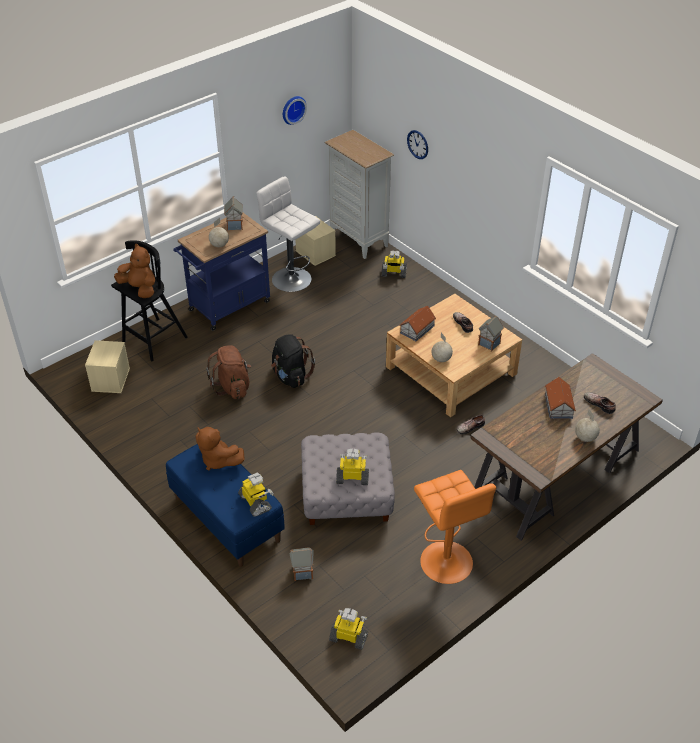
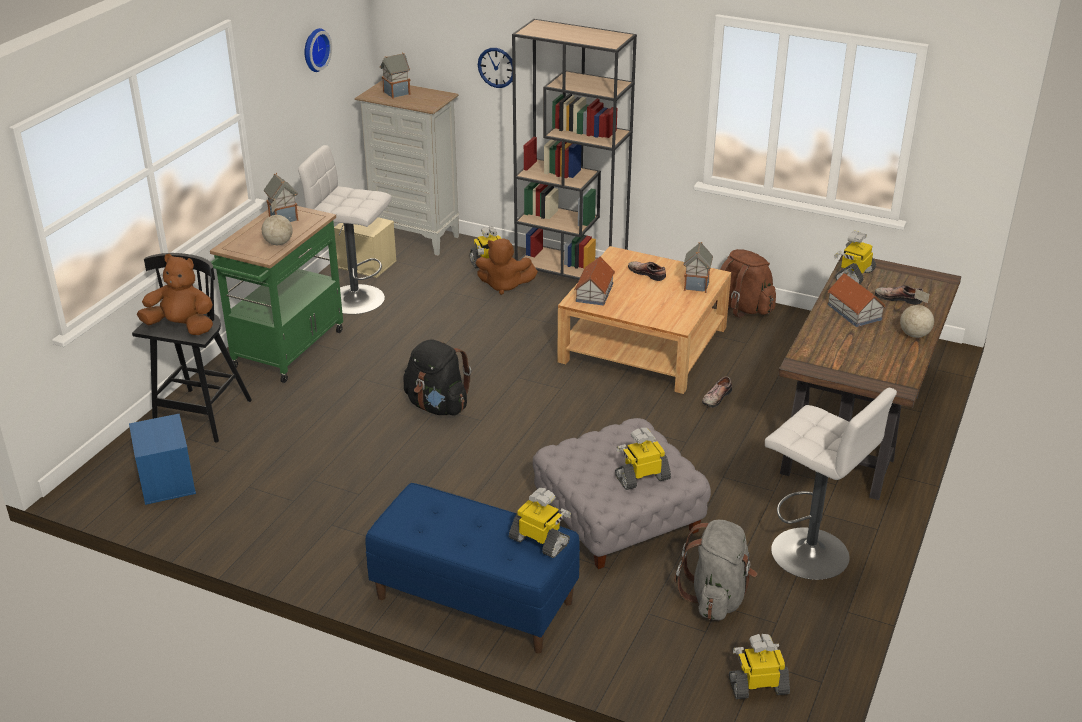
camera: 25 degrees left, 10 degrees down
(110, 379) = (166, 481): beige storage box -> blue storage box
(218, 460) = (444, 508): brown plush toy -> brown plush toy (504, 286)
(227, 307) = (286, 351): blue cart -> green cart
(232, 387) = (363, 440): brown backpack -> brown backpack (743, 308)
(302, 572) = (632, 630): toy house -> toy house (396, 93)
(366, 570) = (716, 597): none -> grey backpack
(441, 359) = (651, 316): globe -> none
(443, 297) = (571, 272): none -> bookcase
(446, 563) = (810, 554): orange stool -> white stool
(583, 375) = (854, 275): none -> toy robot

